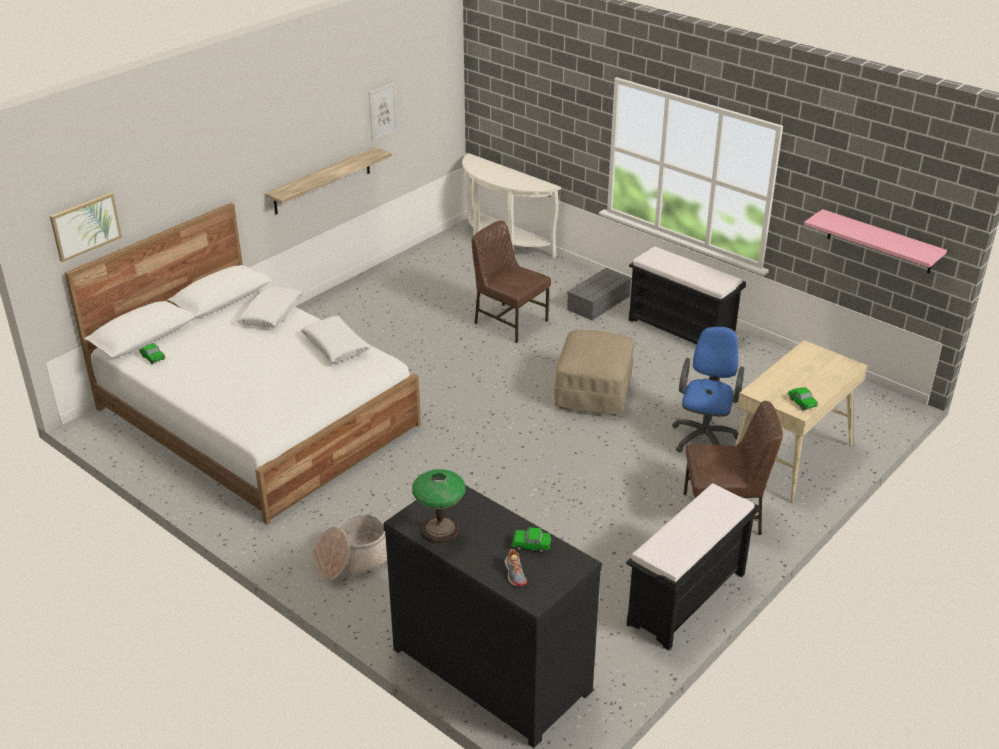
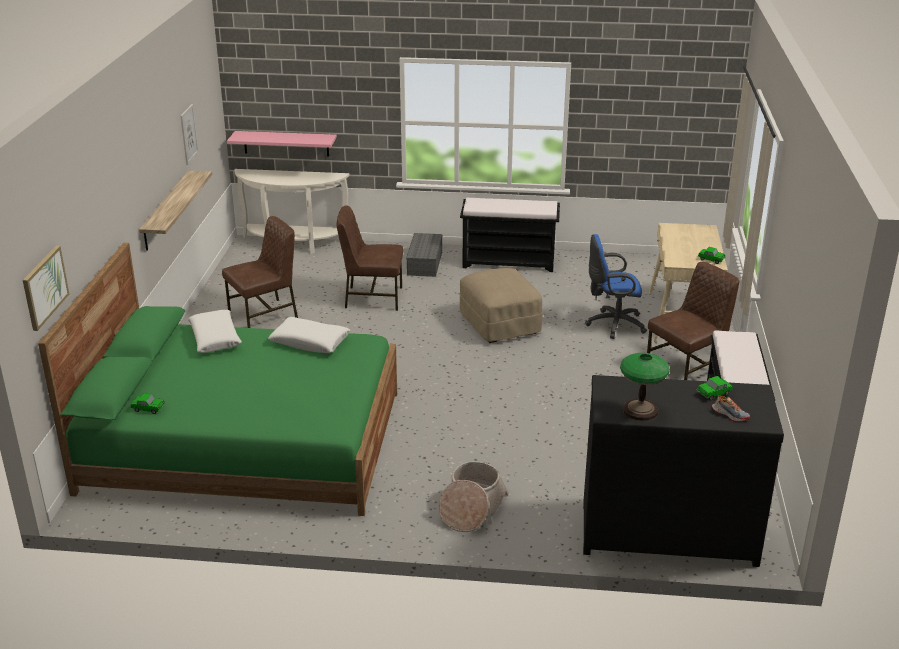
camera: 35 degrees left, 5 degrees down
(257, 416) = (244, 441): white bed -> green bed
(401, 306) = (264, 315): none -> brown chair
(705, 436) = (612, 324): blue office chair -> blue office chair turned 75 degrees counterclockwise
(880, 242) = (668, 136): pink shelf -> pink shelf (286, 143)

